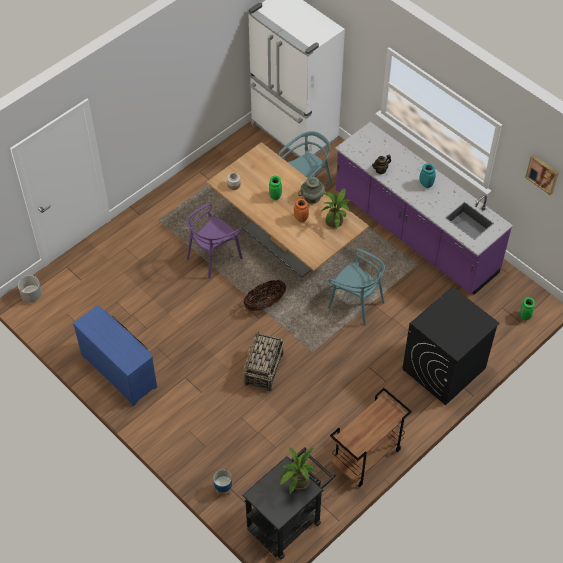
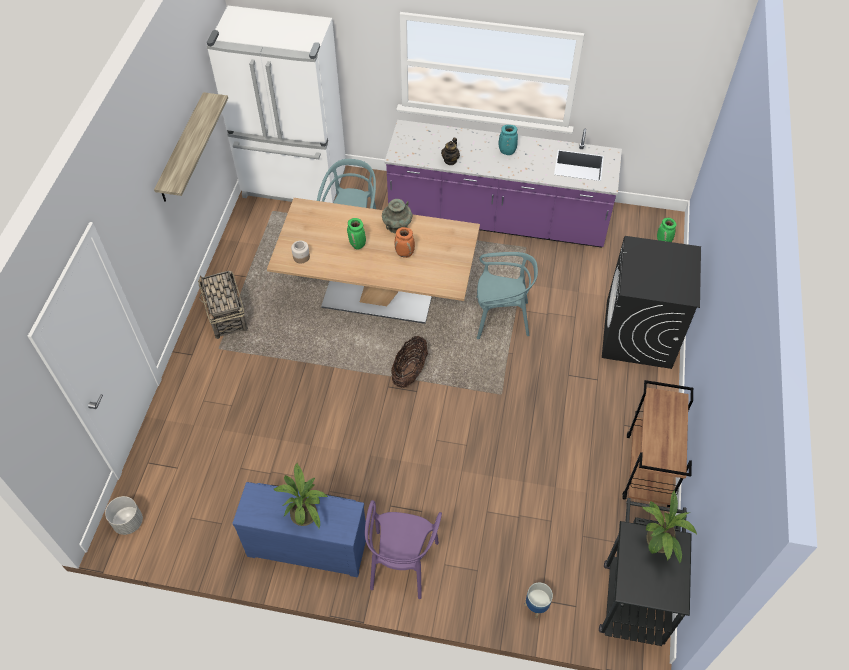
camera: 35 degrees left, 0 degrees up
(195, 74) = (182, 148): none -> shelf
(213, 257) = (313, 354): purple chair -> purple chair (401, 563)
(263, 370) = (467, 444): basket -> basket (226, 315)
(335, 220) = (442, 236): potted plant -> potted plant (305, 510)
(542, 174) = (650, 68): picture -> none

